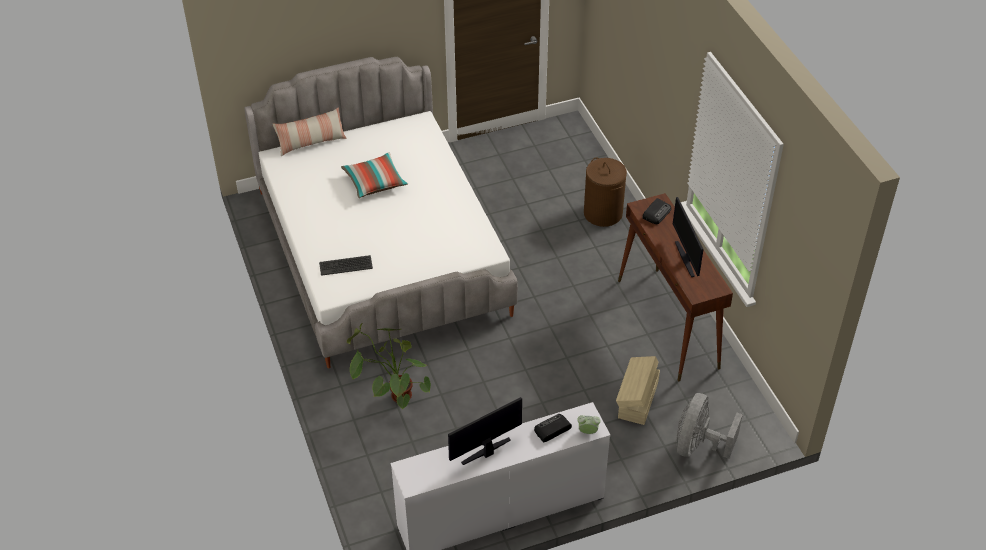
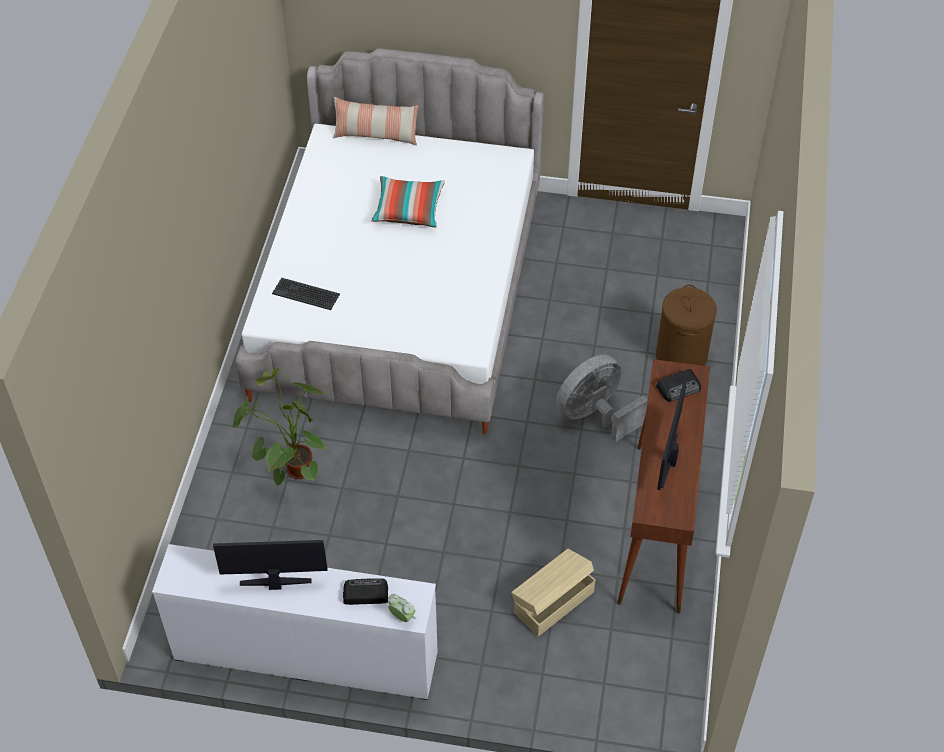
camera: 30 degrees right, 5 degrees up
(698, 445) = (582, 693): grey fan -> grey fan (595, 415)

